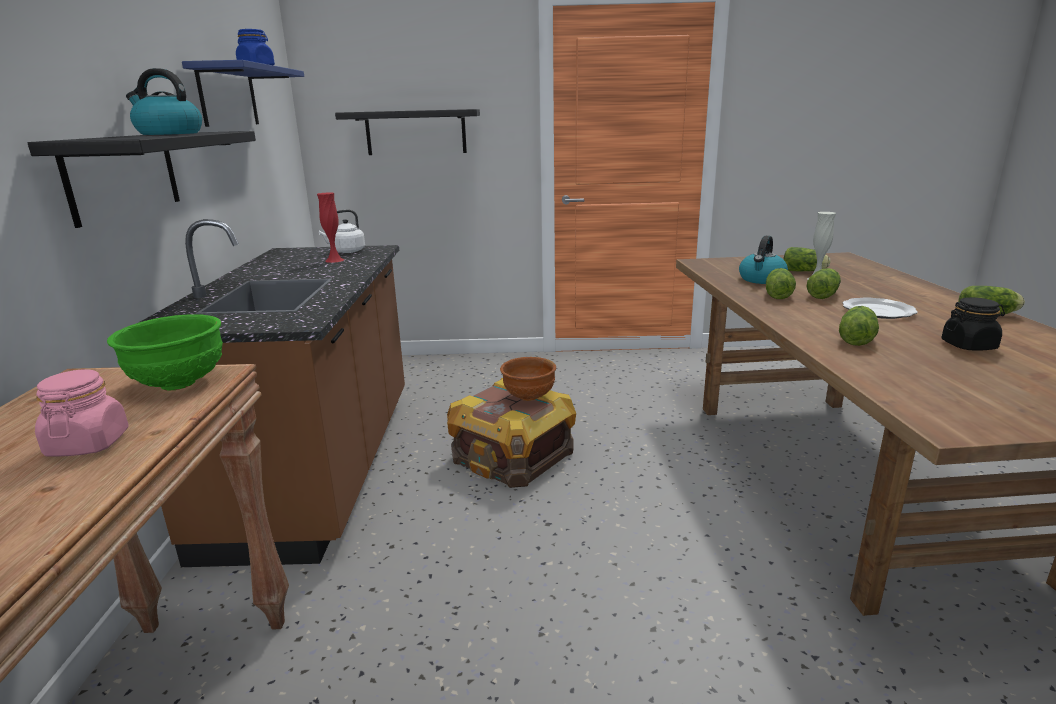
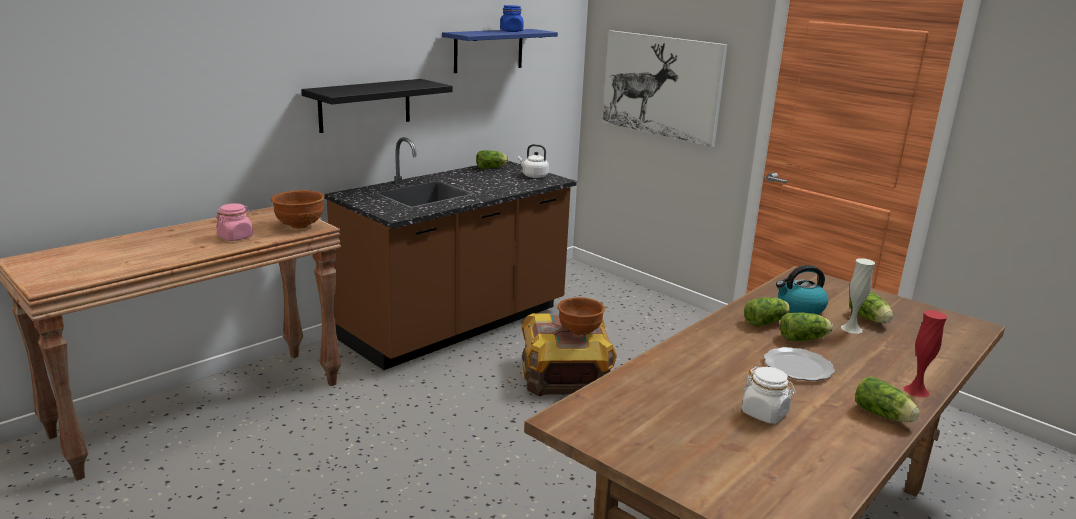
camera: 45 degrees right, 0 degrees up
(168, 134) = (392, 84): kettle -> none
(178, 384) = (299, 226): green bowl -> brown bowl
(334, 260) = (510, 181): red vase -> red vase (916, 391)
(416, 132) = (661, 86): black shelf -> picture
(856, 338) = (701, 368): lettuce -> lettuce (492, 168)
(969, 345) = (765, 413): black jar -> white jar

